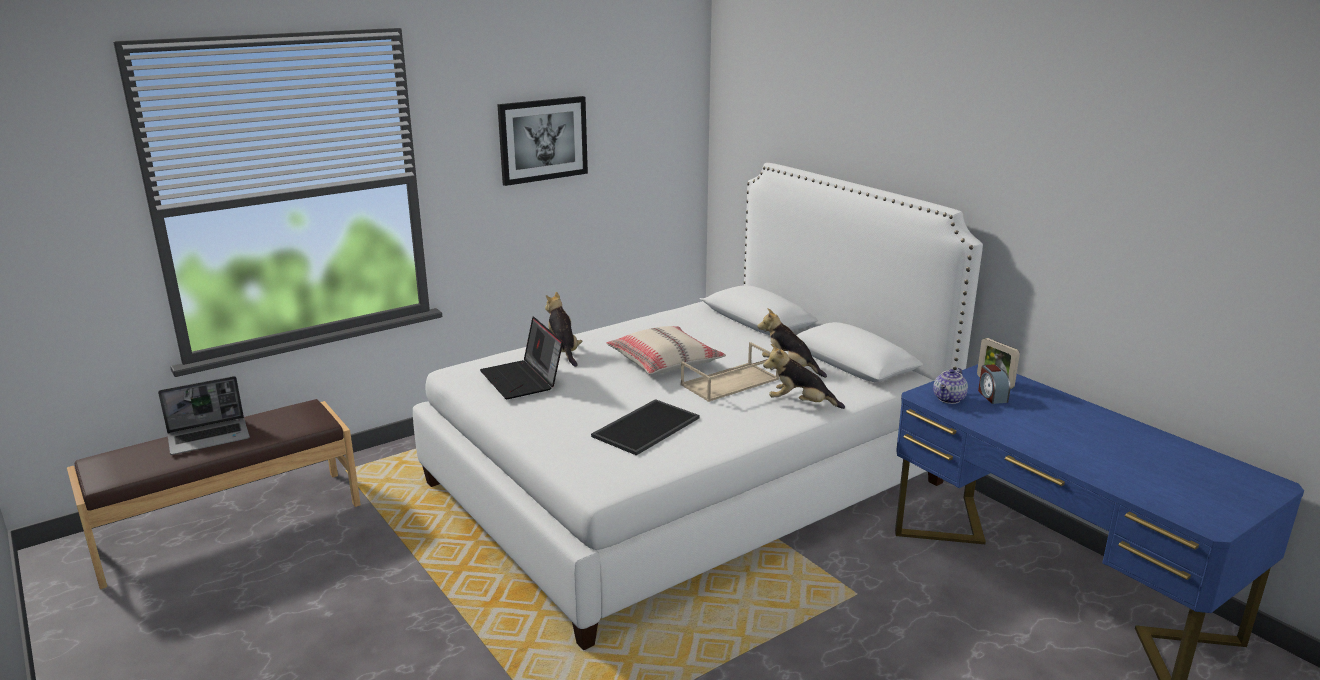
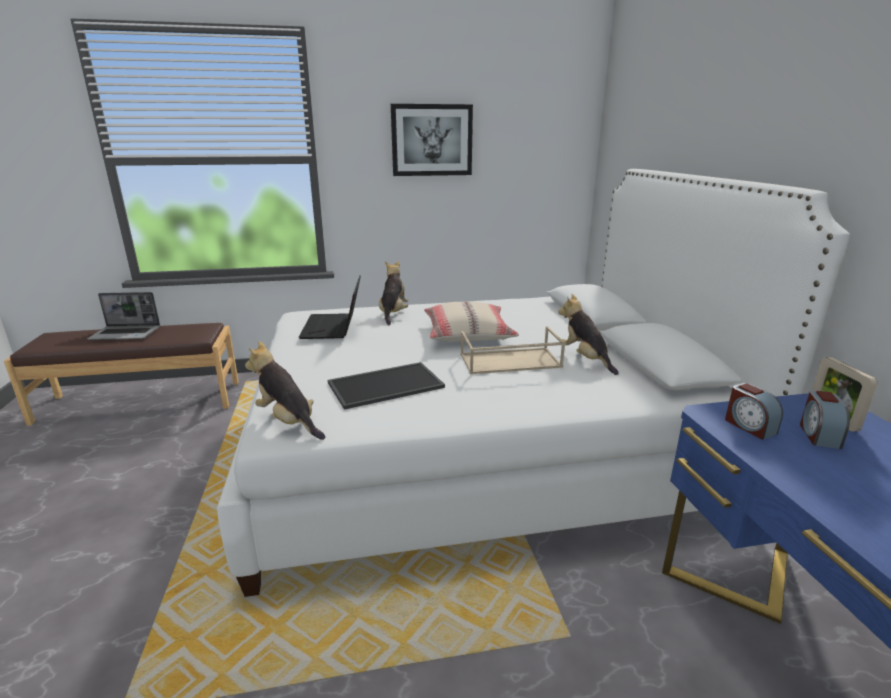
camera: 25 degrees right, 0 degrees up
(800, 404) = (565, 395): plush toy -> plush toy (288, 421)
(949, 399) = (749, 426): teapot -> alarm clock

